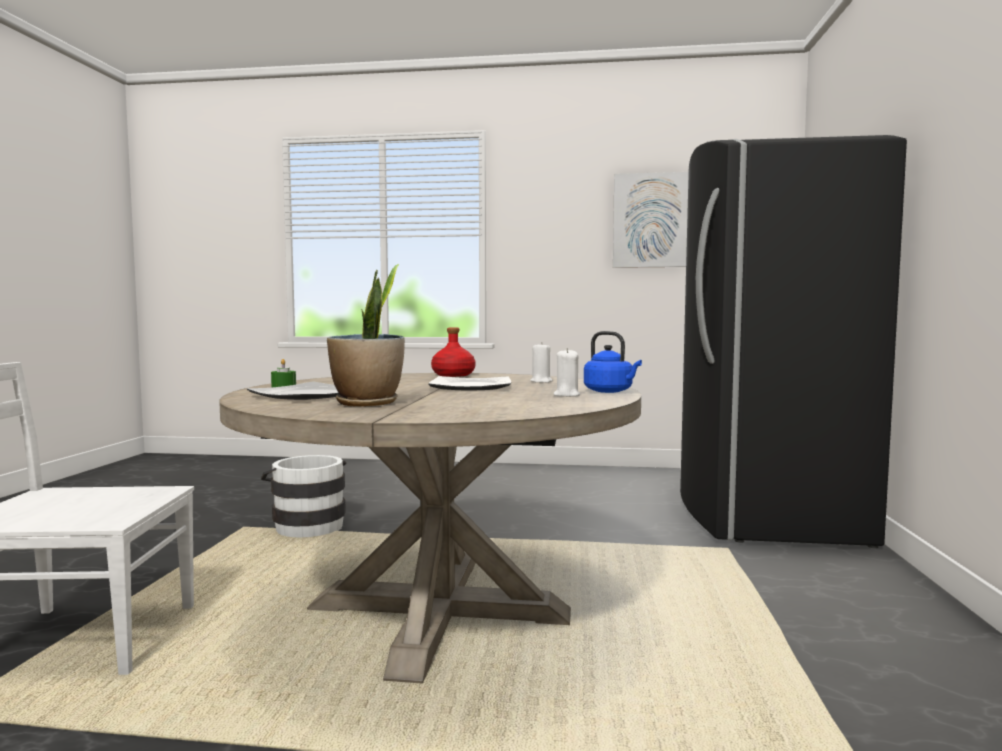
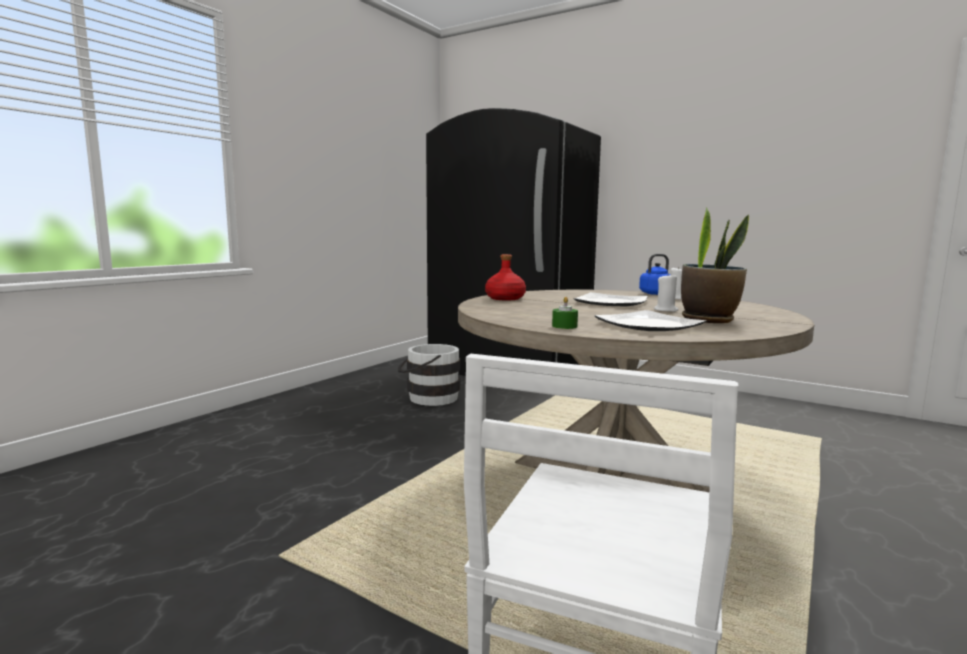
camera: 65 degrees left, 5 degrees up
(307, 526) = (332, 513): white bucket -> white bucket (428, 398)
(541, 381) = (582, 294): white candle -> white candle (666, 310)
(652, 220) = (366, 150): picture -> none

